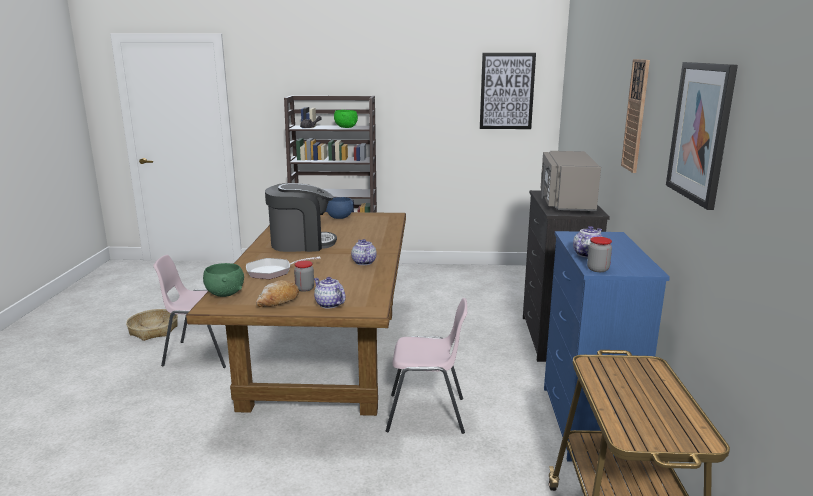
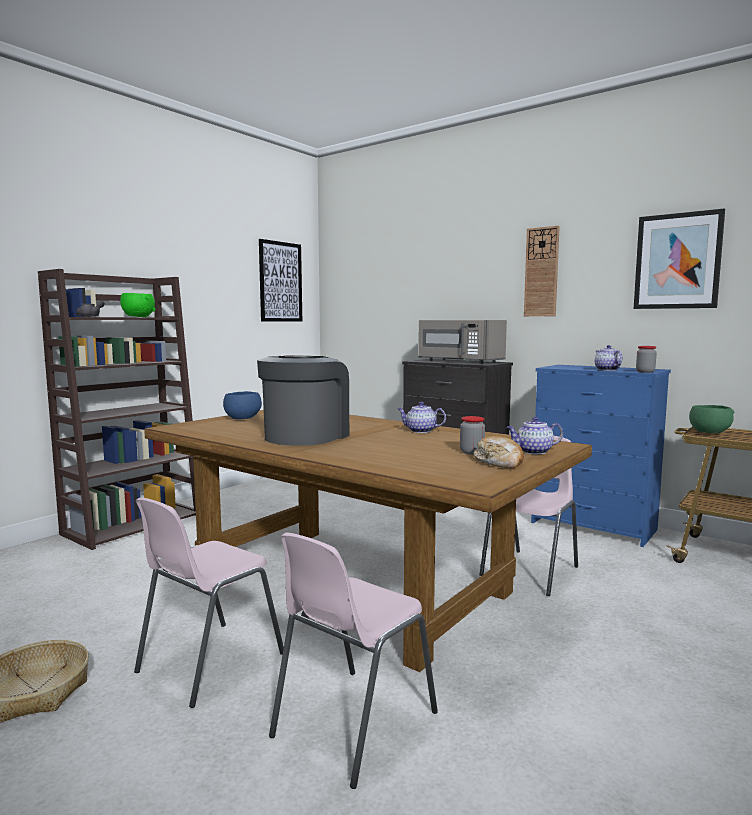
camera: 55 degrees left, 10 degrees down
(172, 408) = (352, 724): none -> pink chair
(225, 294) = (439, 475): green bowl -> green bowl (708, 433)
(273, 272) = (390, 454): frying pan -> none

